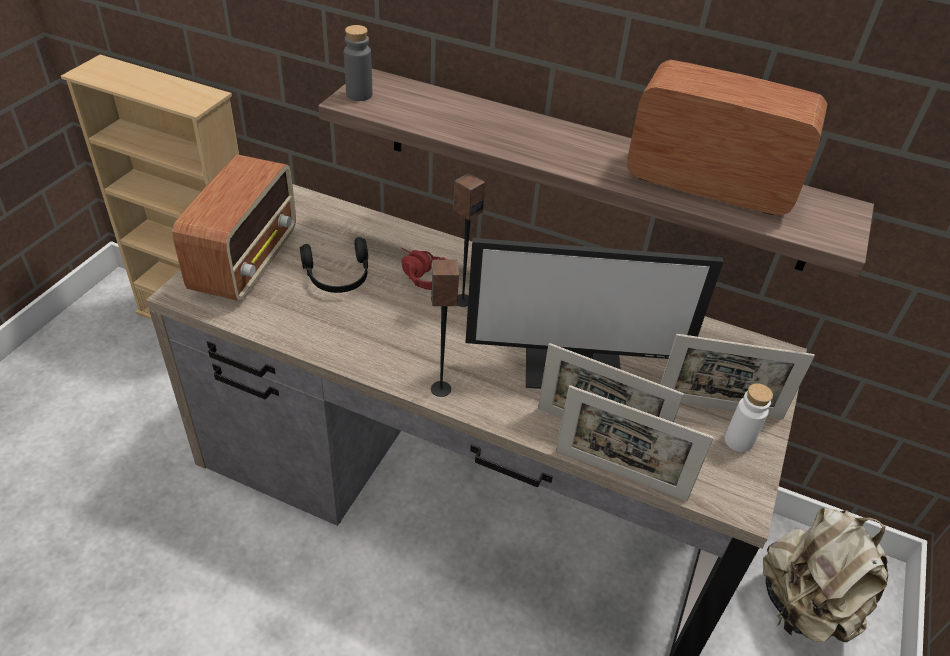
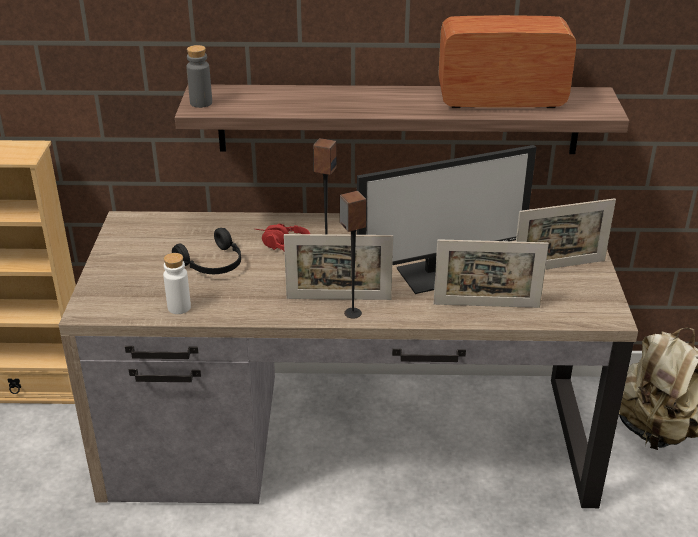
camera: 20 degrees left, 10 degrees down
(247, 261) = (125, 274): radio -> none
(620, 475) = (519, 325): picture frame -> picture frame (338, 299)
(738, 441) = (584, 282): white bottle -> white bottle (179, 307)

